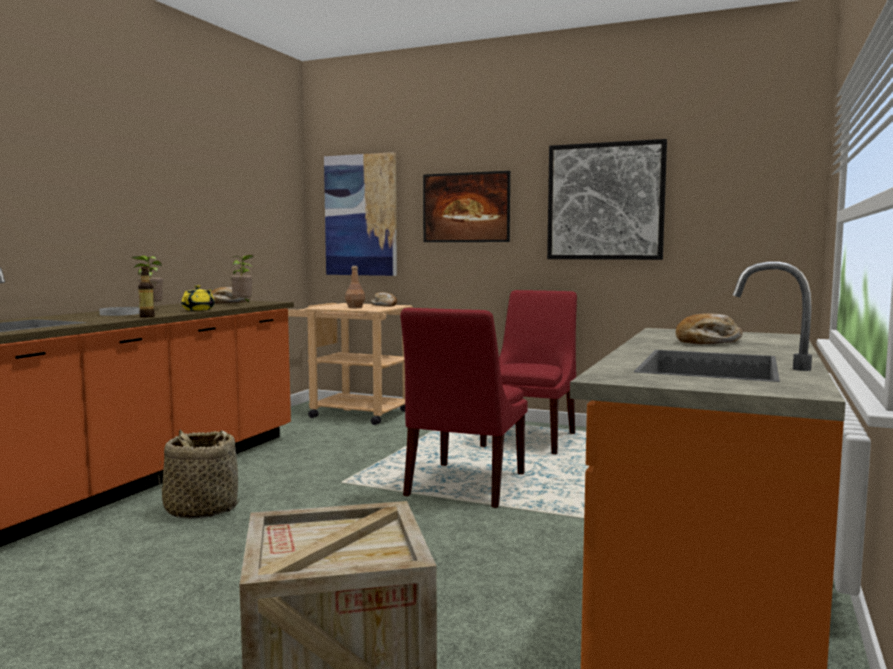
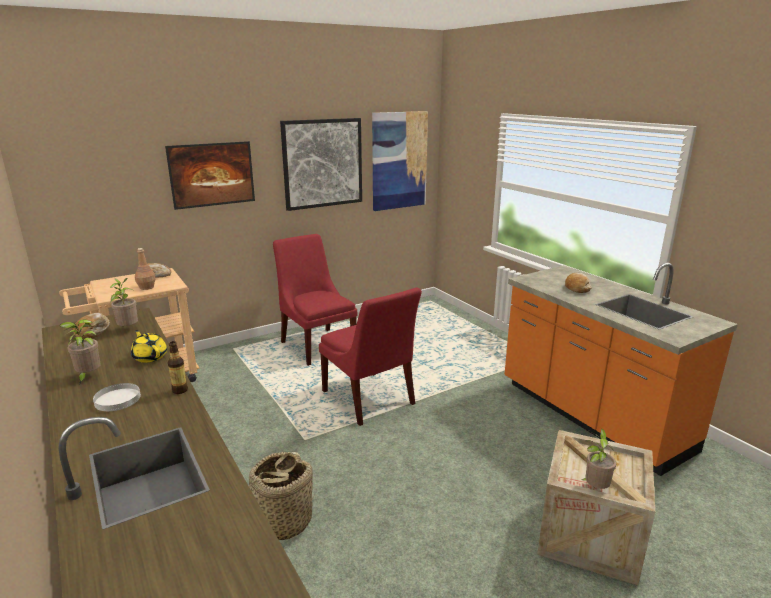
camera: 55 degrees left, 15 degrees up
(281, 547) = (594, 488): none -> potted plant
(361, 215) = (95, 190): picture -> picture (399, 161)

